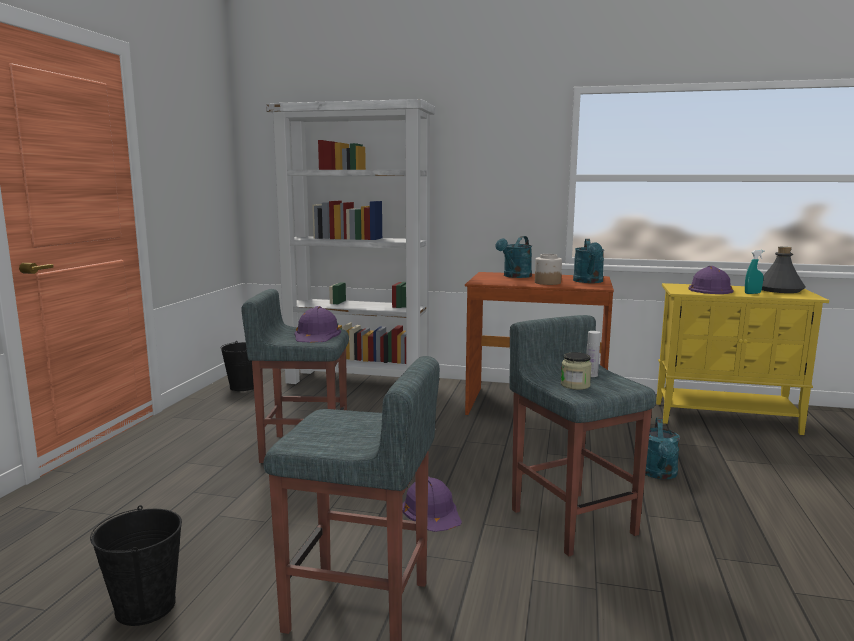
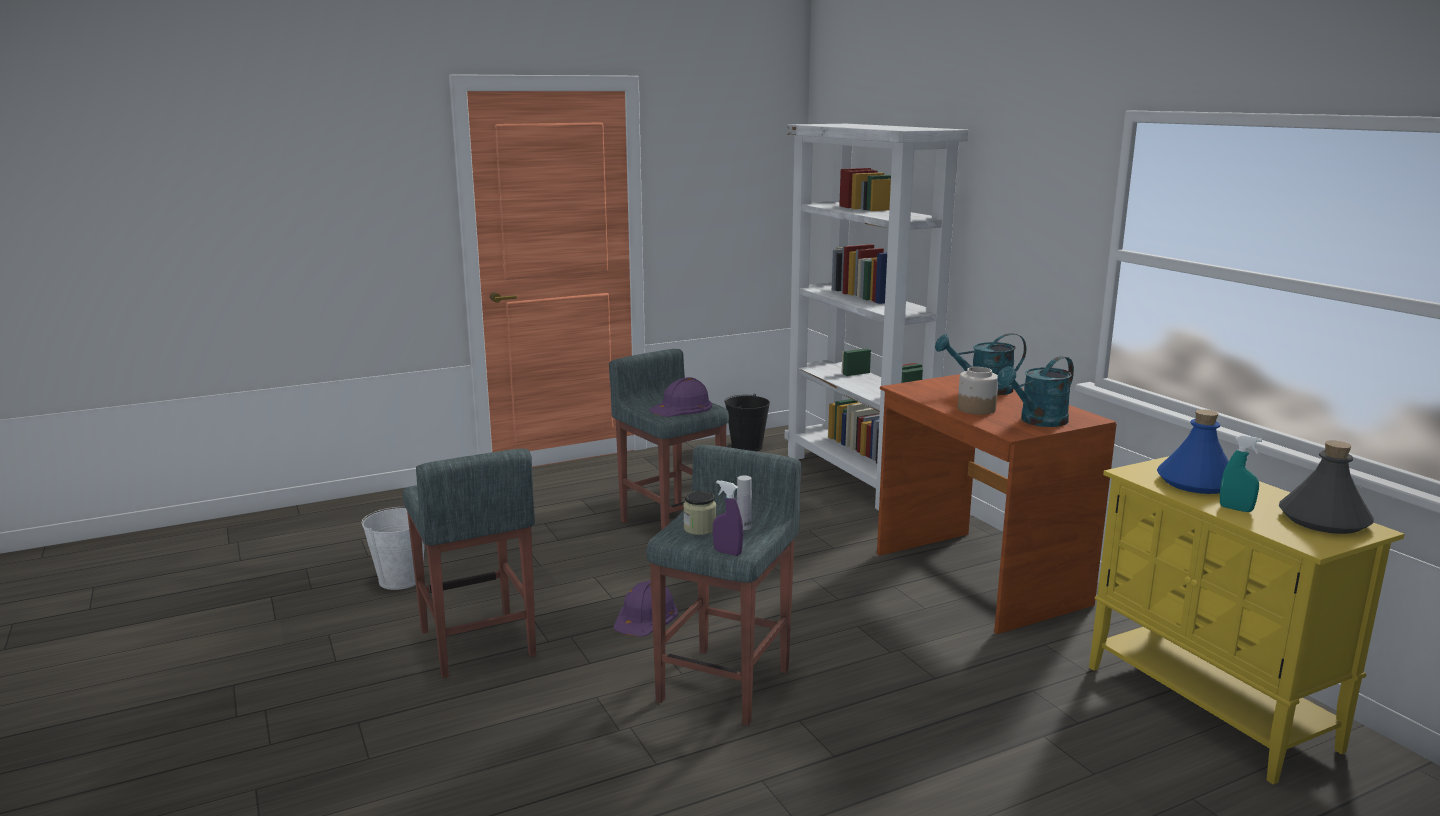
camera: 50 degrees right, 5 degrees up
(146, 606) = (401, 580): black bucket -> white bucket
(631, 390) = (727, 552): none -> purple spray bottle
(659, 474) = (916, 703): turquoise watering can -> none
(708, 289) = (1195, 482): purple hard hat -> blue bottle

